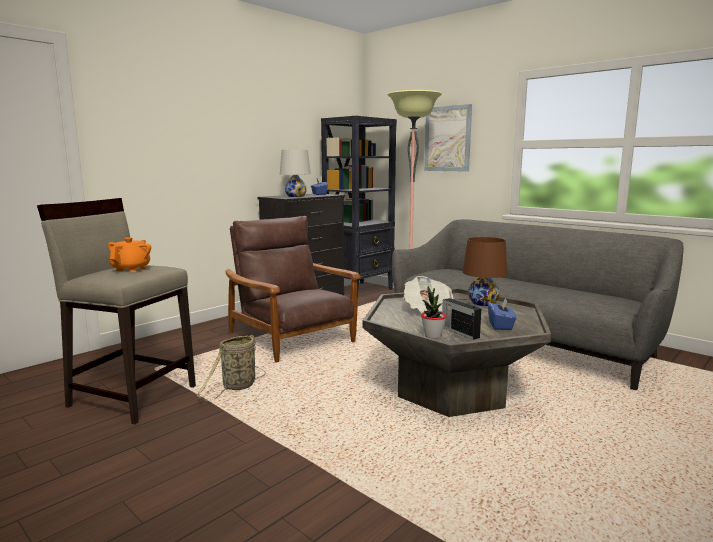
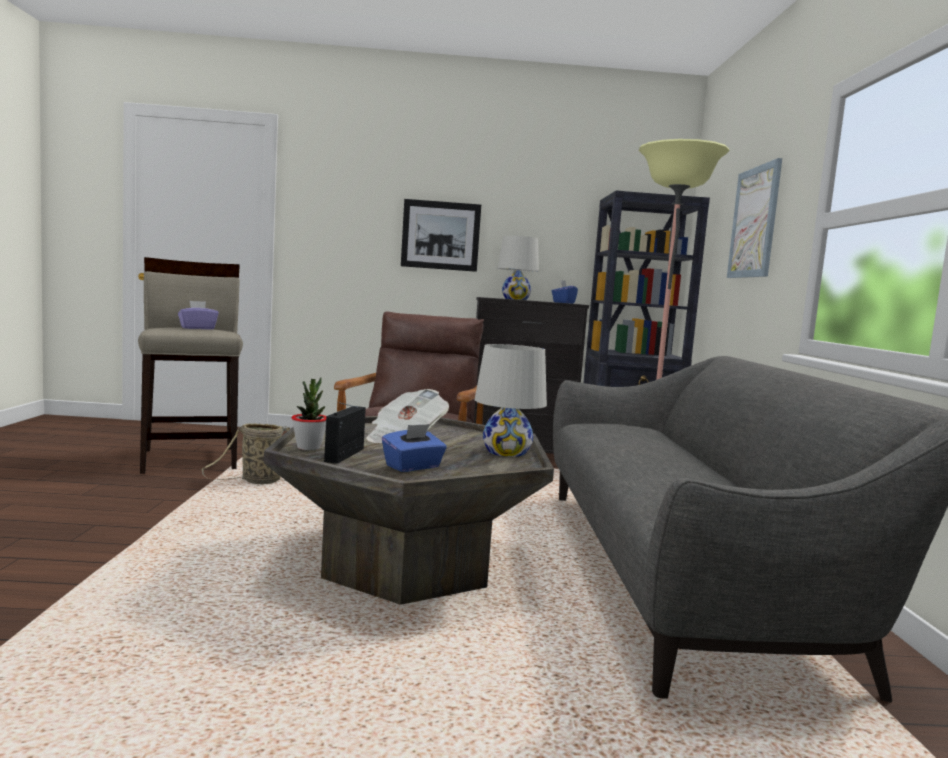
camera: 45 degrees right, 5 degrees down
(131, 269) = (197, 328): orange teapot -> purple tissue box
(225, 150) = (440, 235): none -> picture
(483, 303) = (506, 452): brown table lamp -> white table lamp

